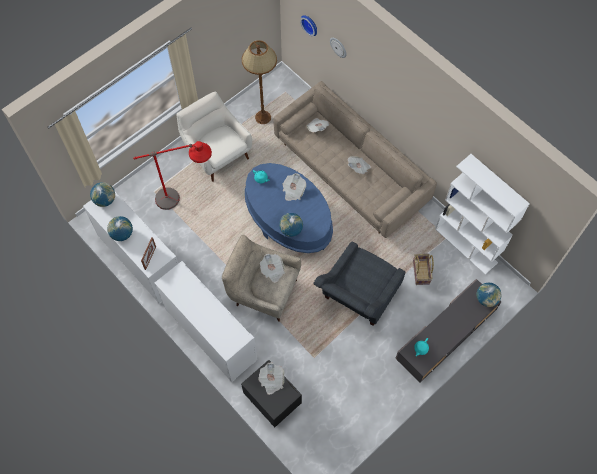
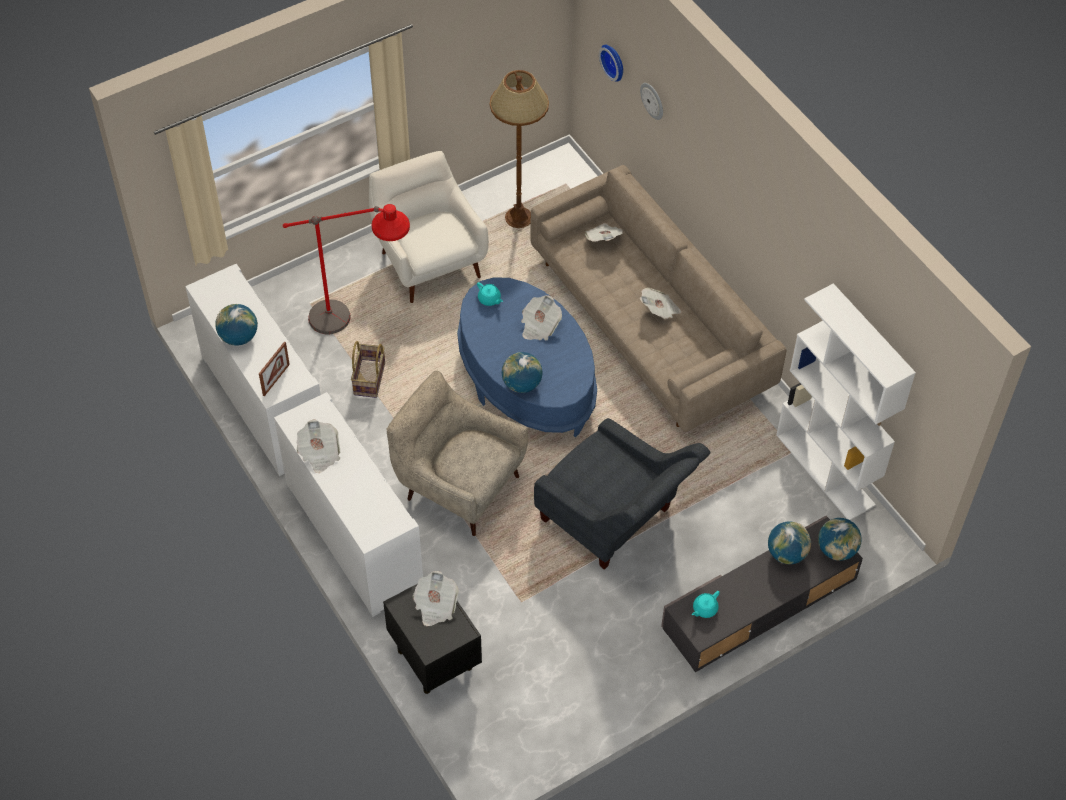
camera: 10 degrees right, 10 degrees down
(105, 200) = (223, 283): globe -> globe (786, 554)
(272, 271) = (477, 442): newspaper -> newspaper (319, 453)
(356, 299) = (615, 523): grey armchair -> grey armchair turned 90 degrees counterclockwise
(421, 272) = (737, 500): basket -> basket (370, 379)

